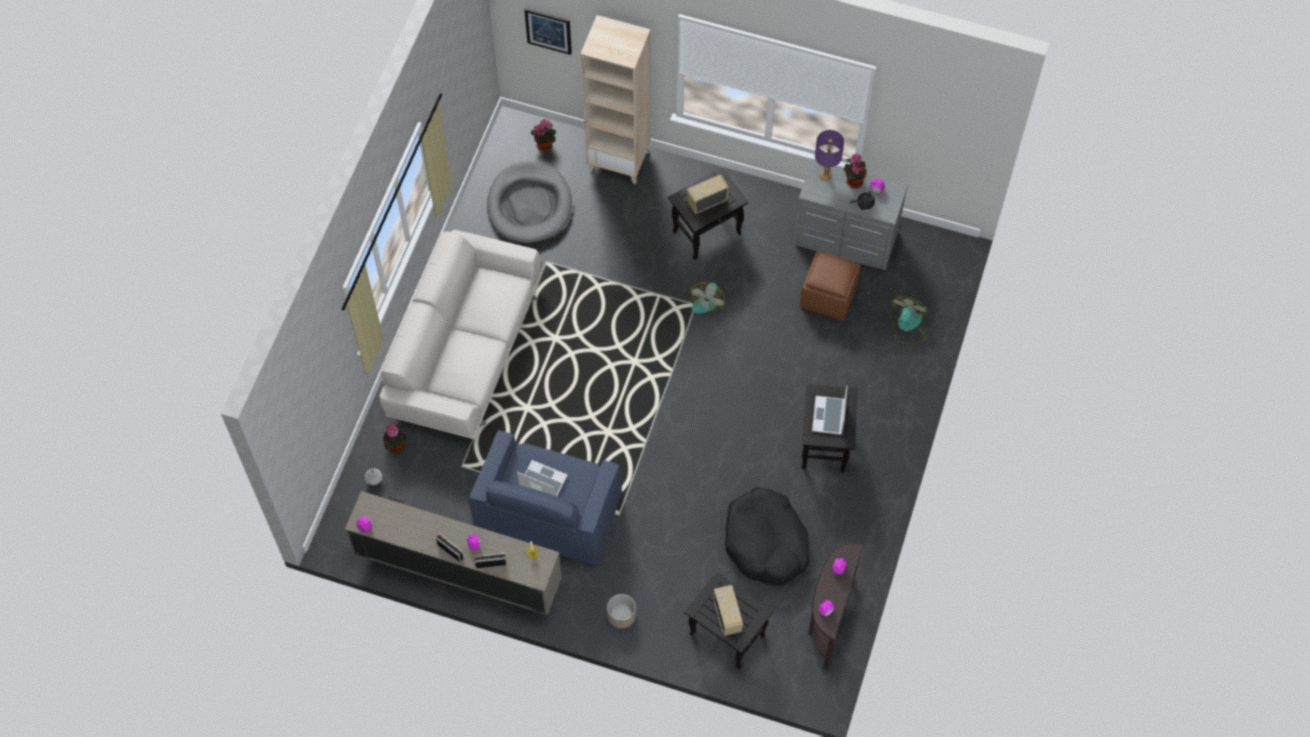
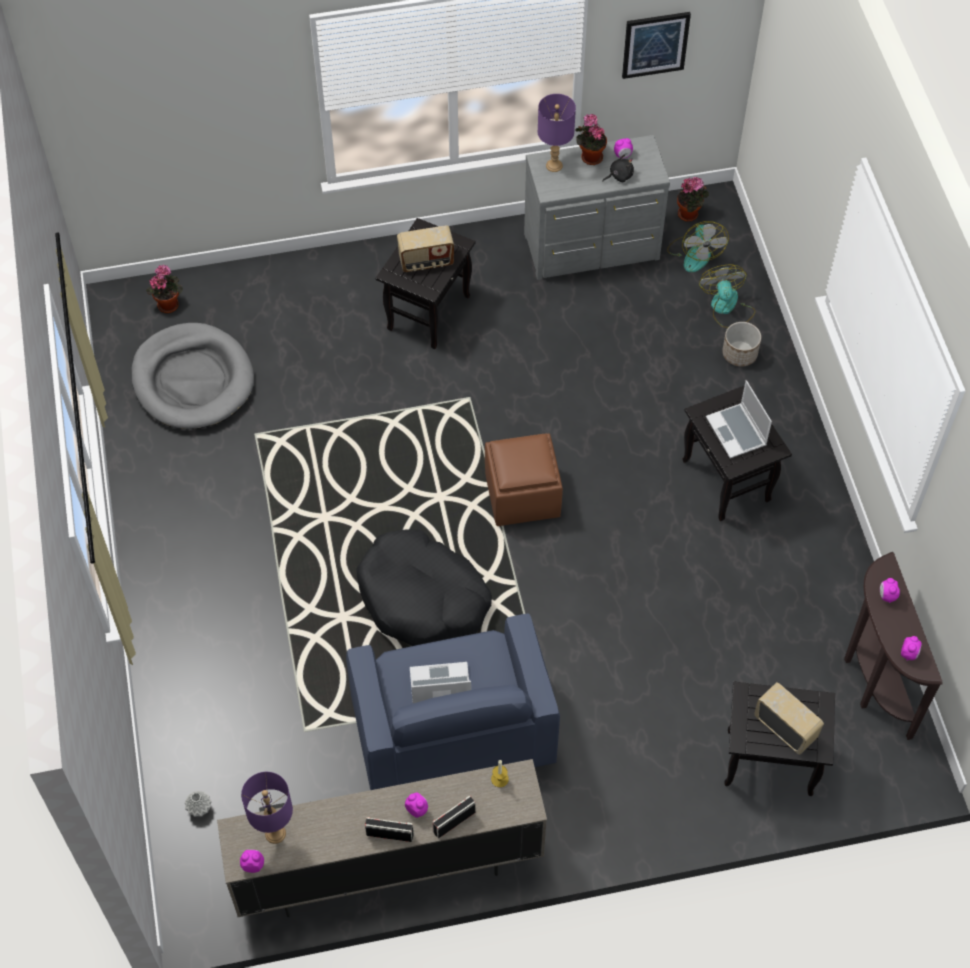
camera: 30 degrees left, 5 degrees down
(388, 516) = (275, 833): none -> purple table lamp
(396, 447) = (203, 751): potted plant -> potted plant (689, 214)
(465, 349) = (219, 586): white sofa -> none
(548, 30) = (130, 129): picture -> picture (655, 44)
(619, 161) = (271, 281): beige bookcase -> none
(621, 616) = (627, 809): planter -> planter (739, 354)
(706, 300) = (479, 386): fan -> fan (694, 253)
(707, 201) = (426, 261): radio -> radio turned 135 degrees counterclockwise
(766, 542) = (738, 627): black dog bed -> black dog bed (423, 599)
(829, 296) = (616, 316): brown ottoman -> brown ottoman (523, 495)

